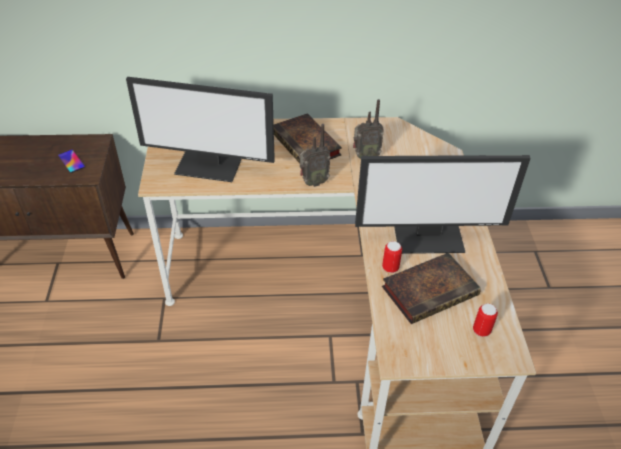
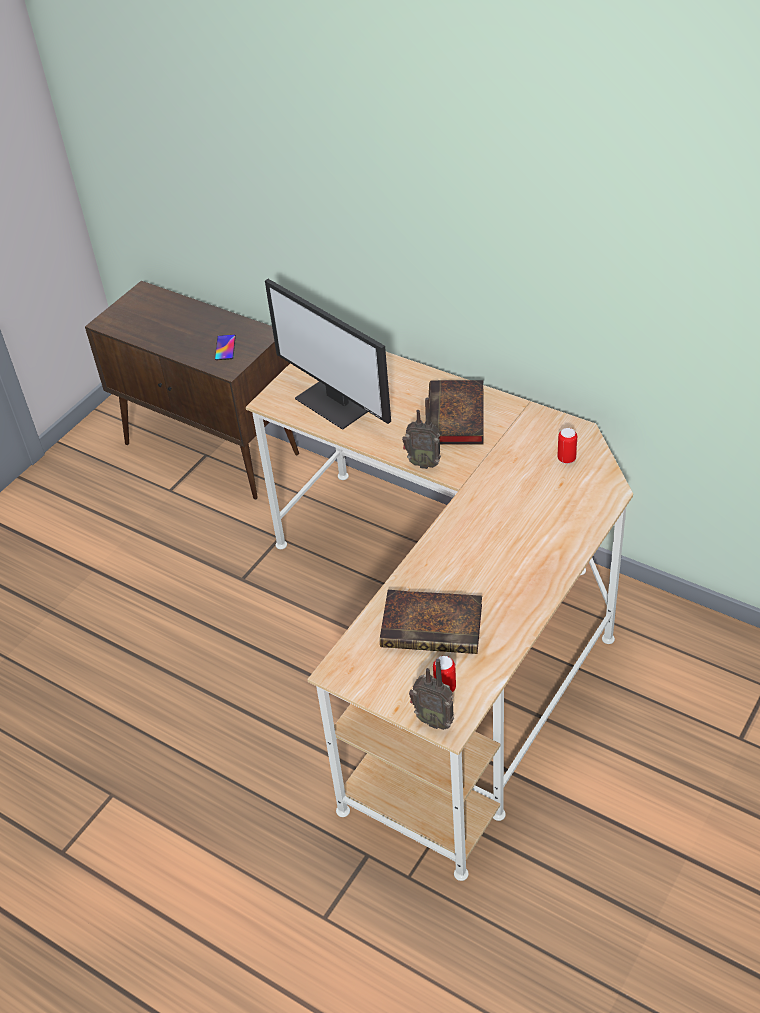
camera: 40 degrees right, 0 degrees up
(365, 156) = (508, 456): radio -> radio (434, 719)
(390, 268) = (416, 585): can -> can (566, 459)
(429, 237) = (489, 573): monitor -> none

